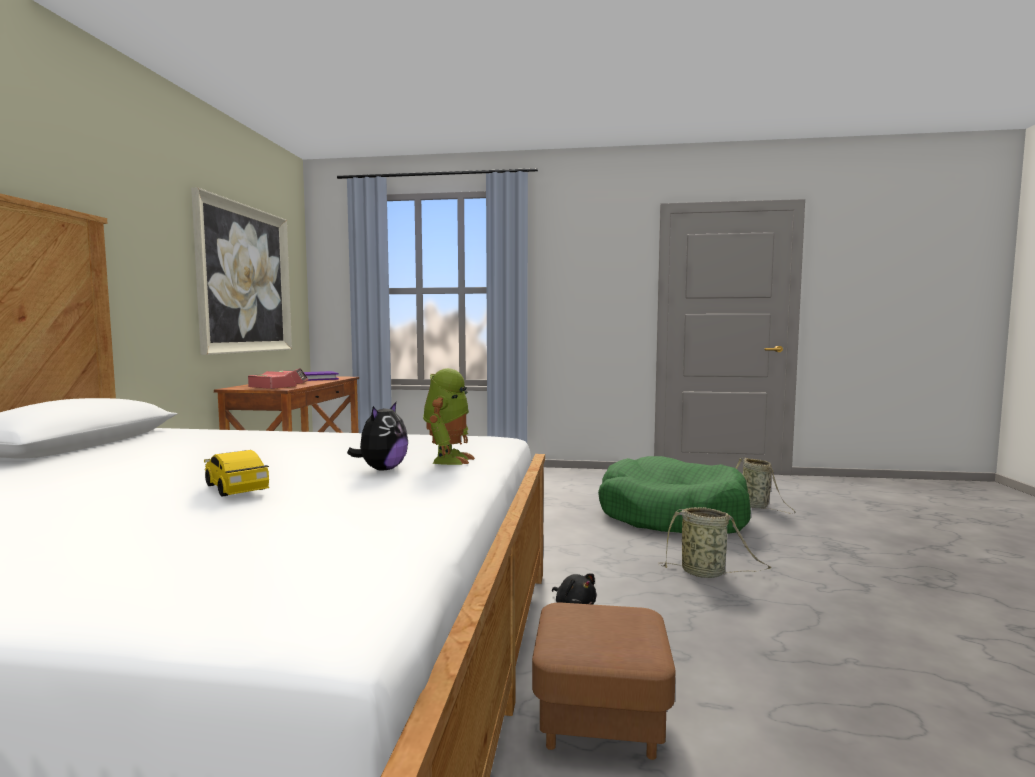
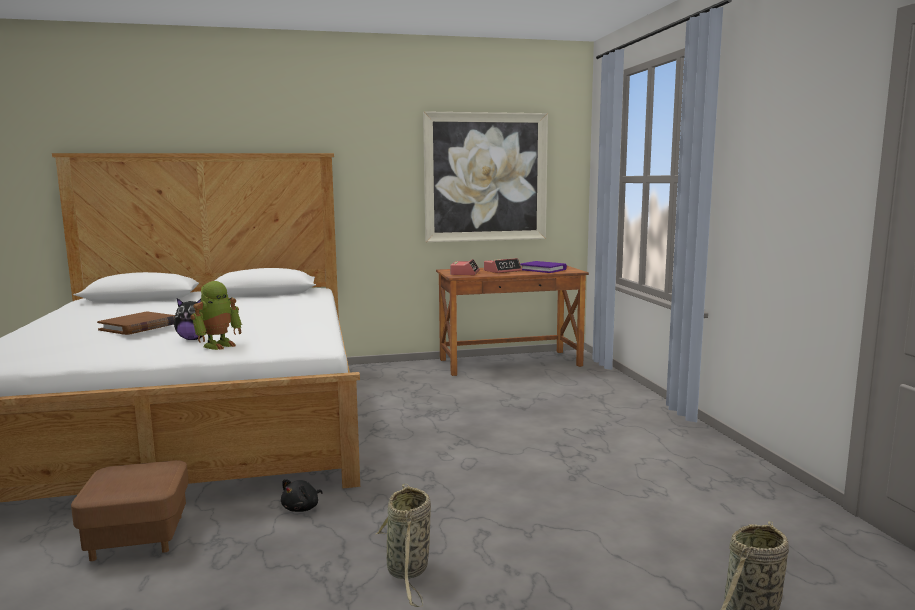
camera: 70 degrees right, 5 degrees up
(236, 488) = (138, 327): toy car -> brown book
(448, 459) = (218, 345): toy robot -> toy robot turned 45 degrees counterclockwise
(672, 515) = (606, 538): green dog bed -> none

